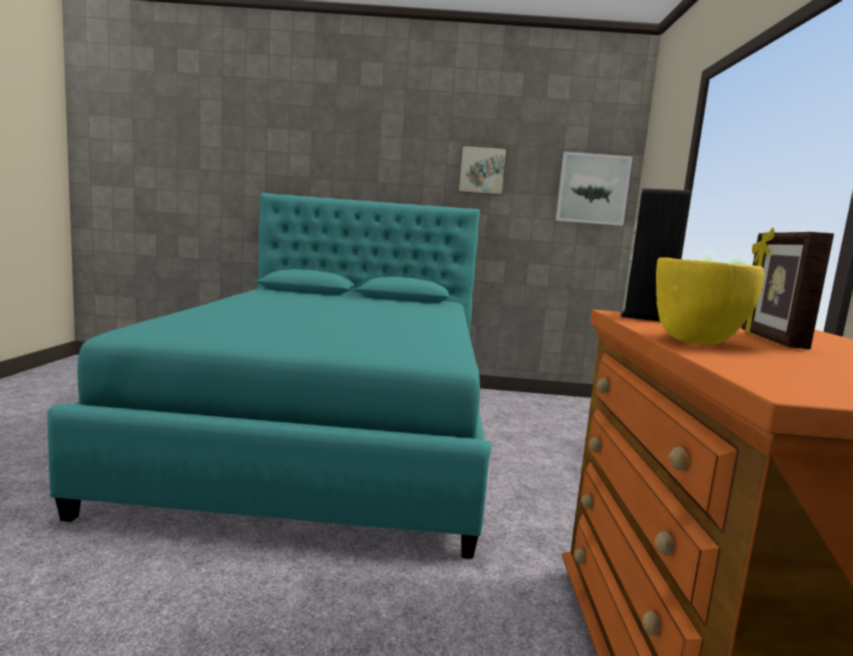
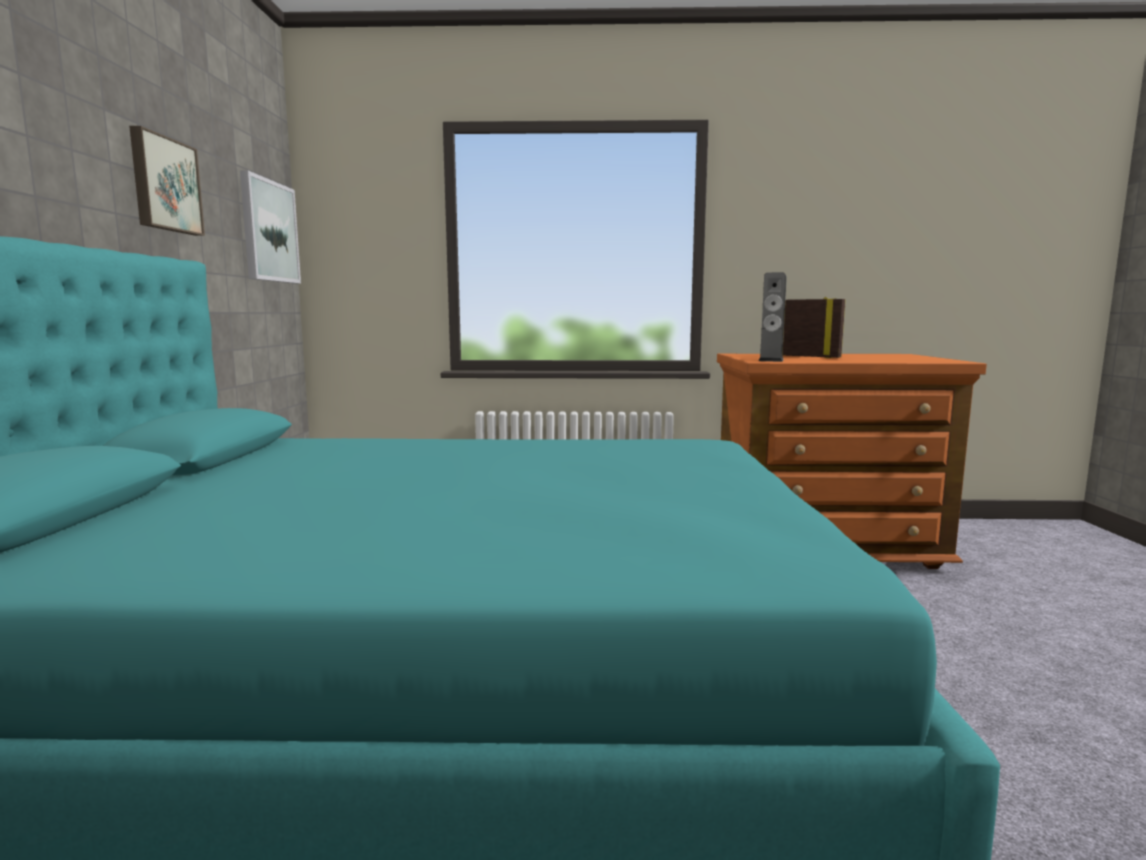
camera: 90 degrees left, 0 degrees up
(695, 341) = (857, 360): yellow bowl -> none
(770, 339) = (811, 357): picture frame -> picture frame turned 150 degrees counterclockwise

